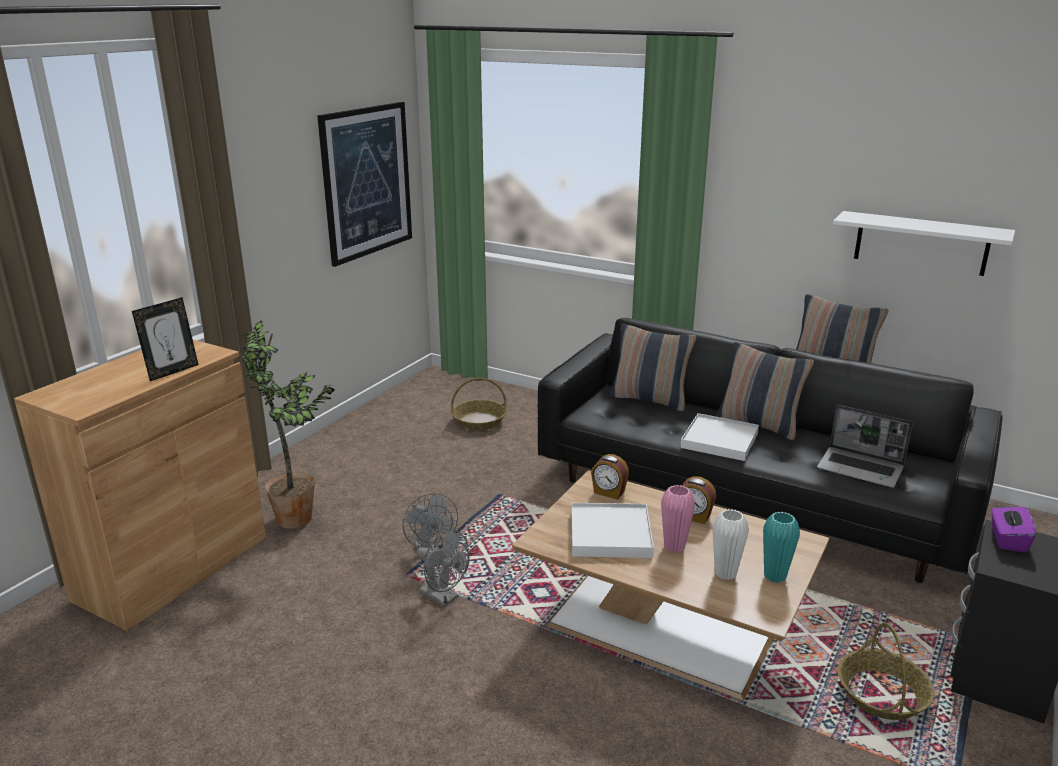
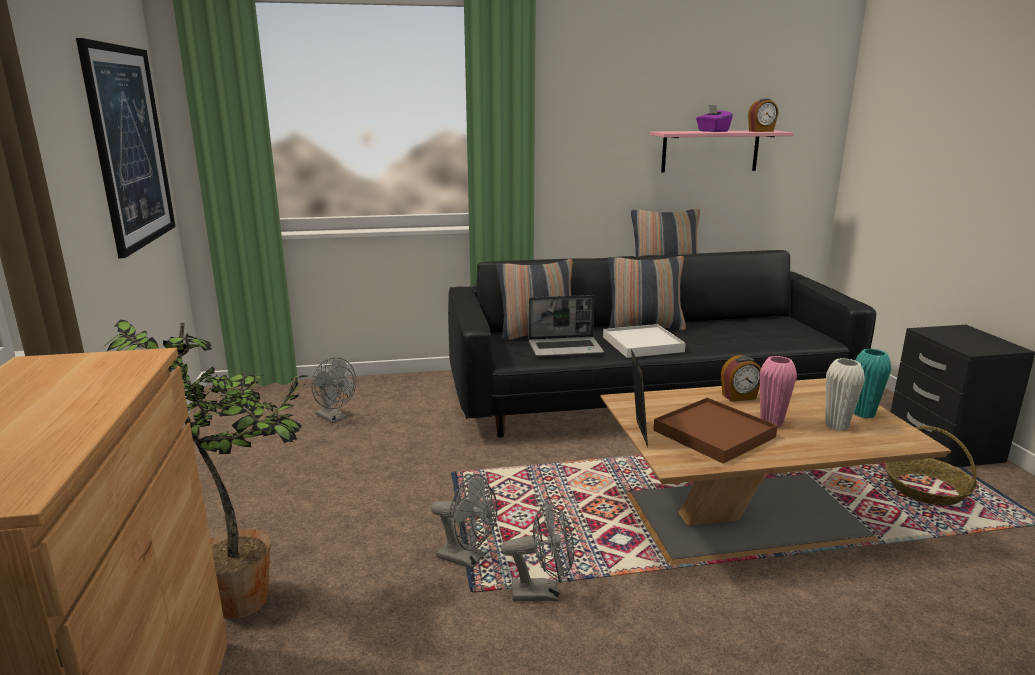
camera: 40 degrees left, 5 degrees down
(172, 372) = (109, 394): picture frame -> picture frame (637, 433)
(479, 421) = (334, 418): basket -> grey fan
(608, 492) = (650, 404): alarm clock -> alarm clock (761, 131)
(610, 534) = (714, 434): white tray -> brown tray
(861, 469) = (756, 333): laptop -> laptop (566, 348)
(921, 243) = (710, 151): white shelf -> pink shelf
(1007, 540) = (940, 334): purple tissue box -> purple tissue box (712, 131)

